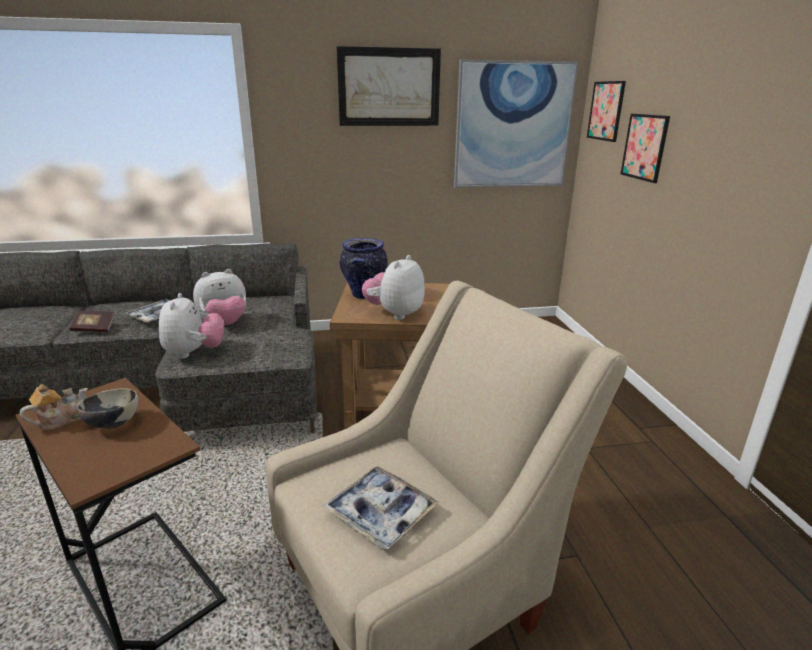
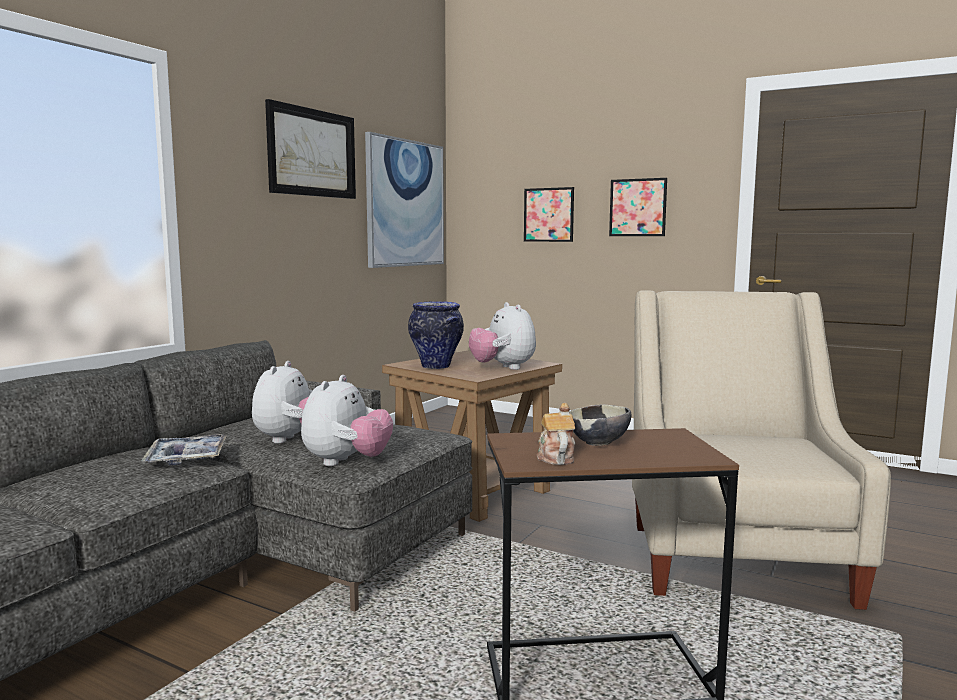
camera: 50 degrees left, 15 degrees down
(94, 329) = (127, 492): book -> none
(194, 353) = (346, 462): plush toy -> plush toy turned 75 degrees clockwise
(381, 513) = (764, 453): tray -> none
(606, 111) = (484, 189): picture -> picture (637, 207)

